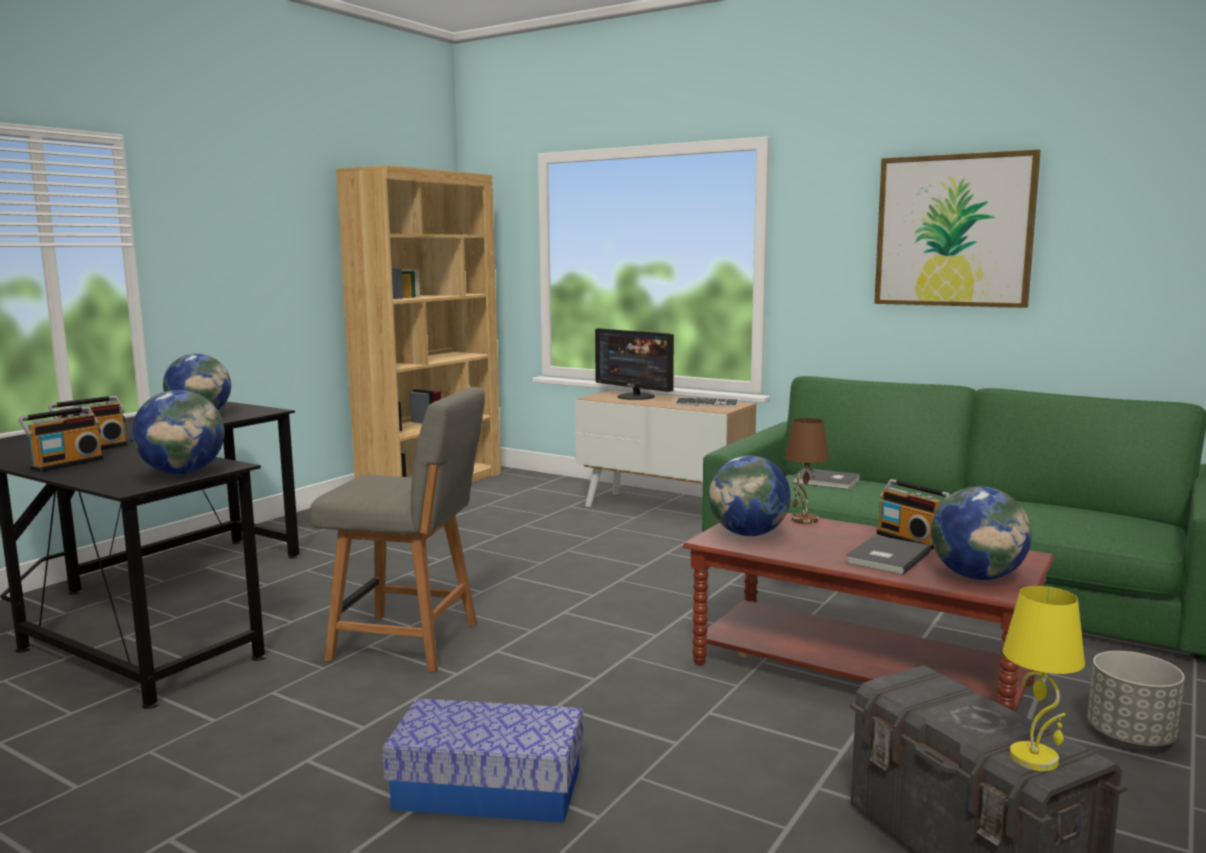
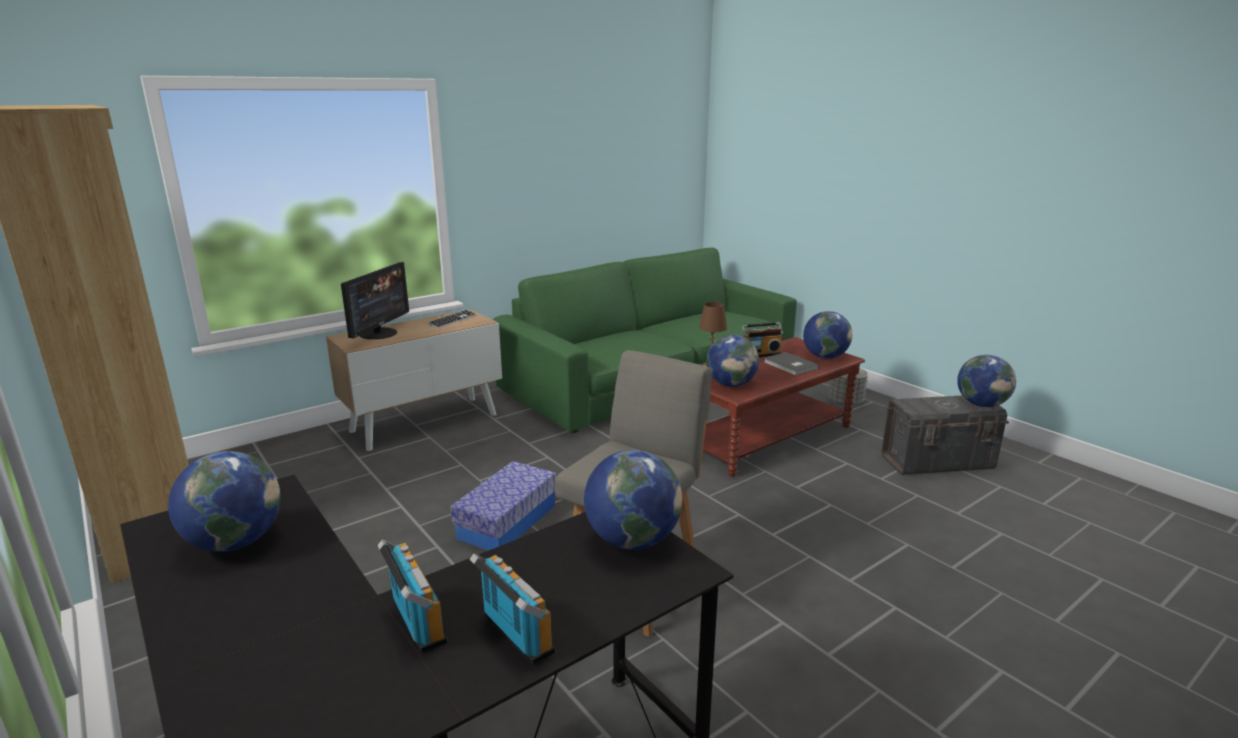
camera: 70 degrees left, 10 degrees up
(488, 788) = (875, 576): storage box -> storage box (507, 521)
(635, 396) = (379, 333): monitor -> monitor turned 45 degrees counterclockwise
(826, 481) = (610, 345): grey book -> none
(953, 231) = (571, 157): picture -> none
(1035, 759) = (981, 404): yellow table lamp -> globe

